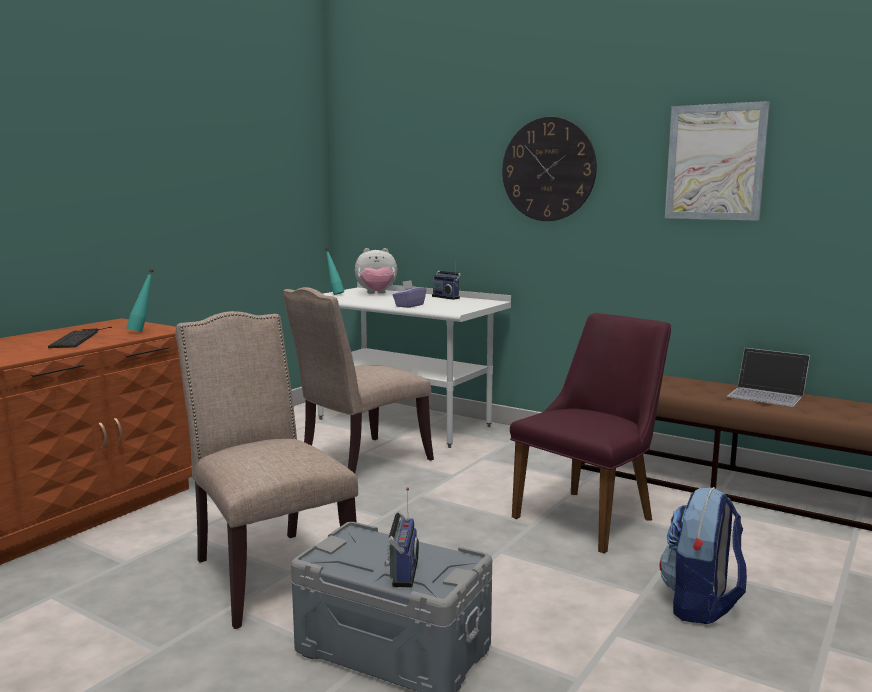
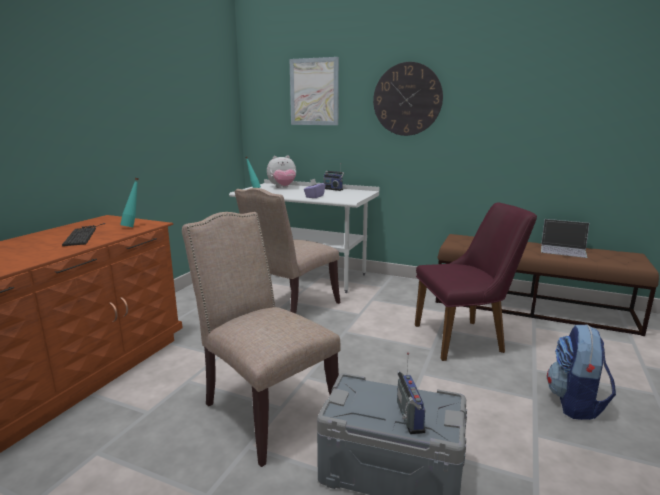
camera: 10 degrees left, 5 degrees up
(592, 515) = (466, 338): purple chair -> purple chair turned 45 degrees clockwise
(715, 162) = (528, 94): picture -> picture (314, 92)

